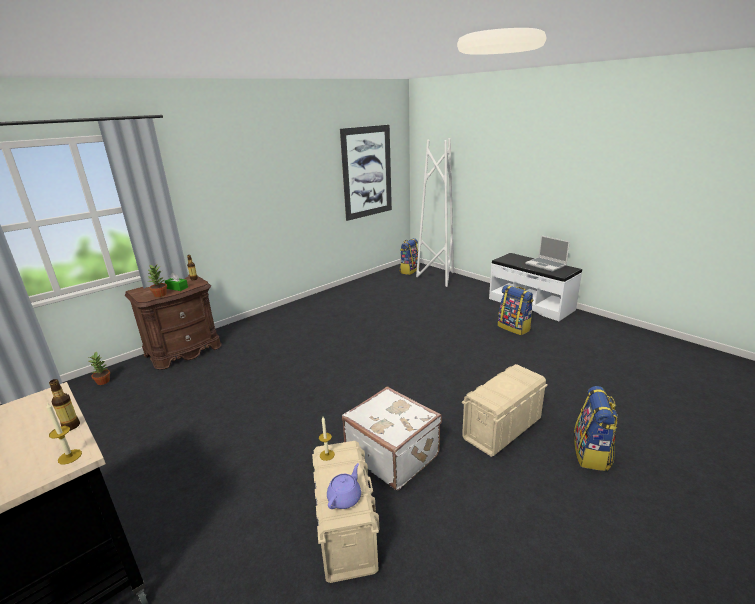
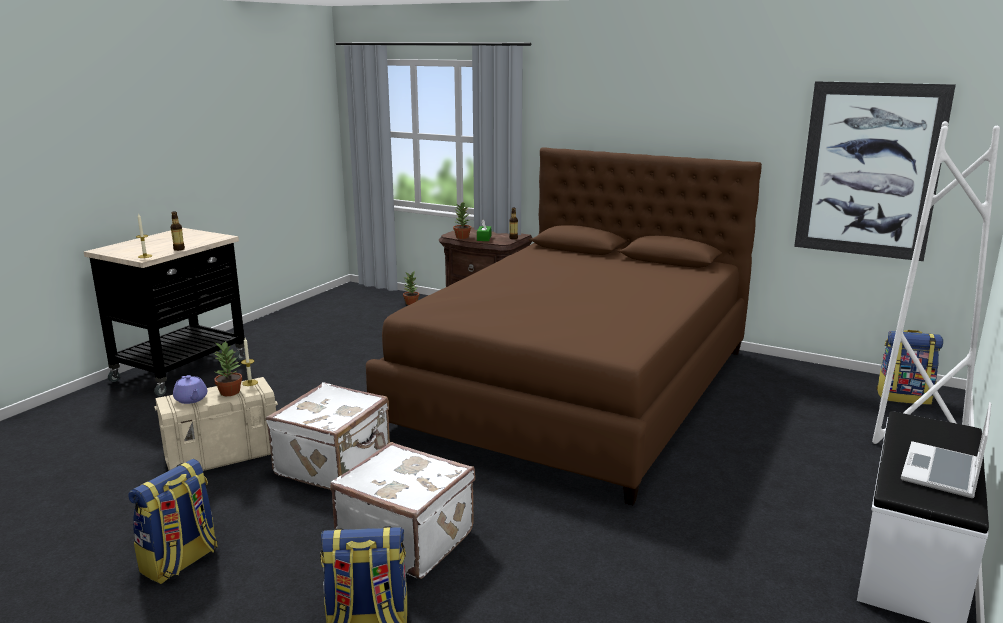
camera: 70 degrees right, 5 degrees down
(341, 469) = (229, 392): none -> potted plant
(342, 339) = (577, 388): none -> brown bed
(345, 498) = (191, 399): purple teapot -> purple teapot turned 45 degrees clockwise
(501, 429) = (407, 538): beige storage box -> white suitcase
(514, 328) = (756, 537): backpack -> backpack (180, 562)

